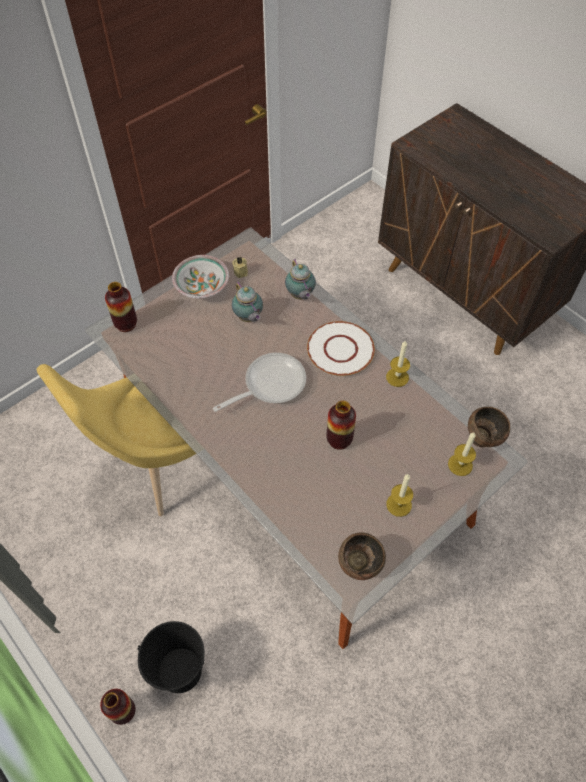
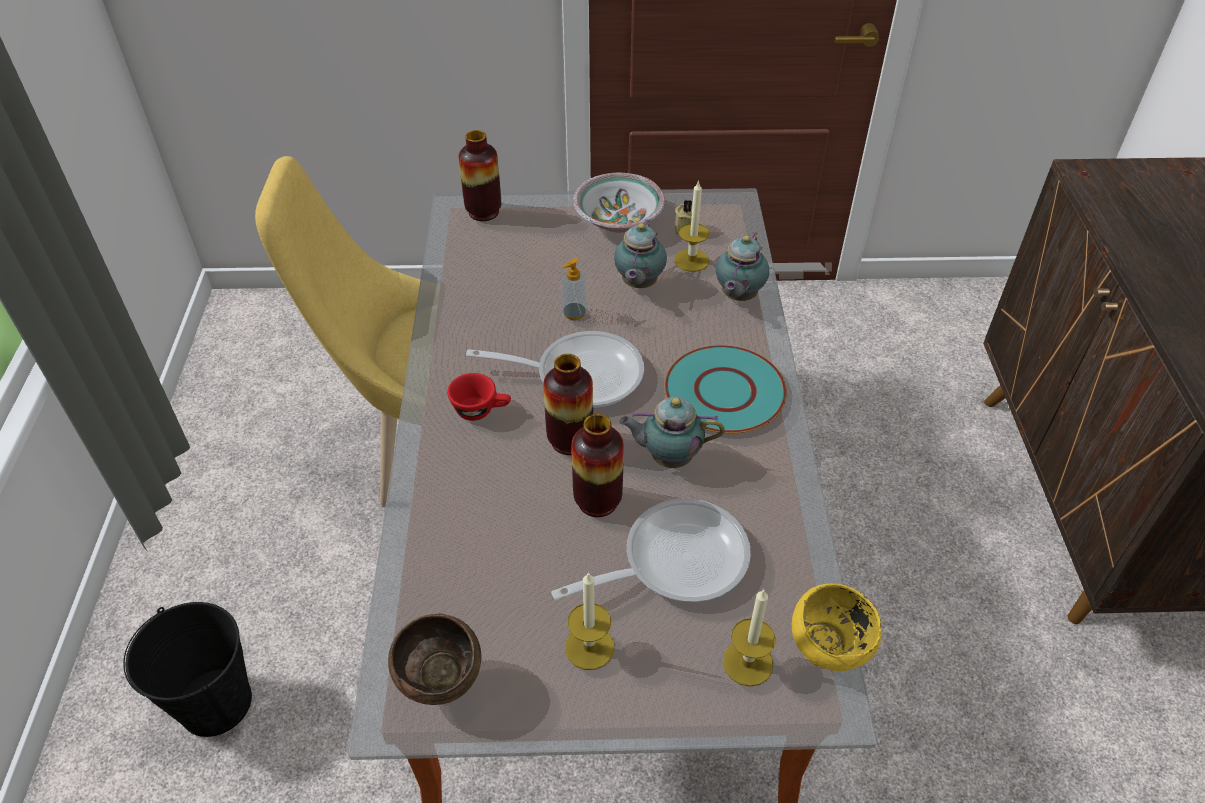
camera: 40 degrees right, 10 degrees down
(123, 711) = (112, 697): vase -> vase (570, 440)
(234, 353) = (574, 313): none -> soap dispenser
(243, 433) = (481, 410): none -> red cup
(340, 350) = (723, 391): white plate -> turquoise plate
(347, 398) = (668, 457): none -> teapot
(395, 443) = (674, 561): none -> frying pan
(397, 377) = (773, 477): candle -> candle (691, 260)
(482, 438) = (827, 652): brown bowl -> yellow bowl

